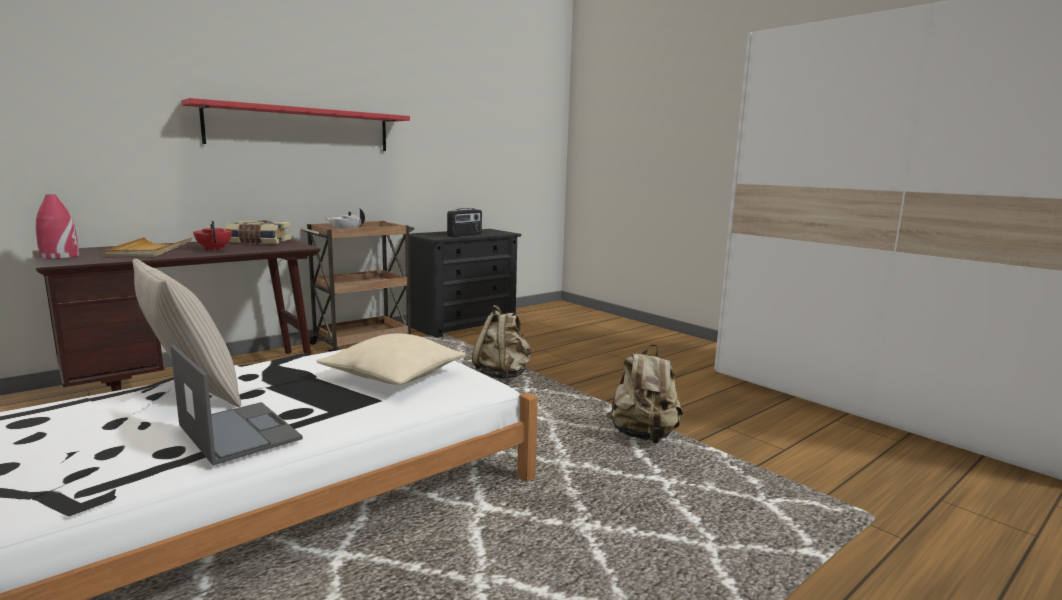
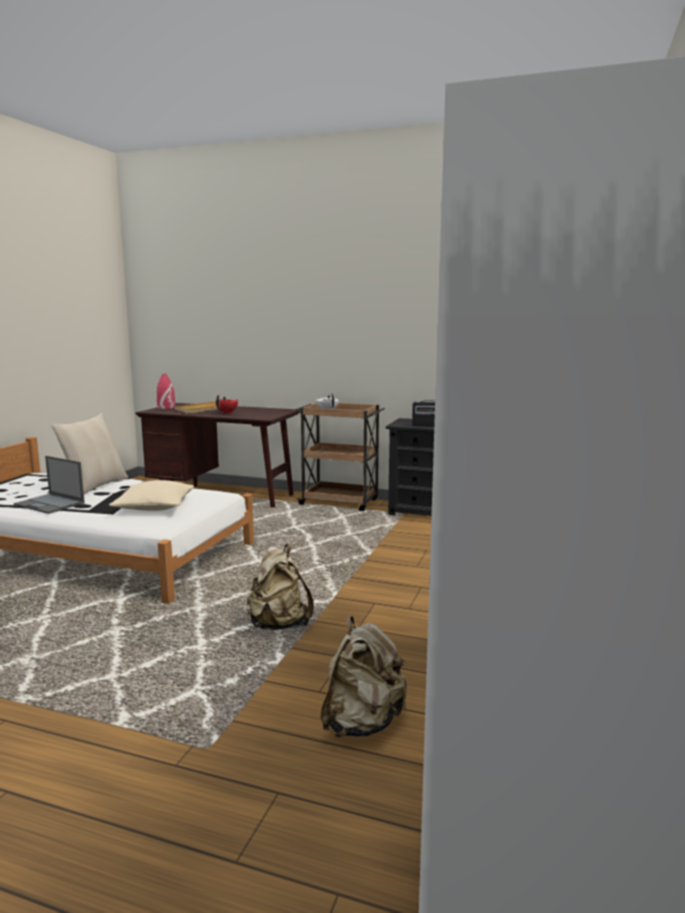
camera: 60 degrees right, 0 degrees up
(238, 432) = (50, 504): laptop -> laptop turned 105 degrees clockwise
(259, 242) = (268, 411): book -> none
(301, 128) = (319, 329): red shelf -> none
(502, 375) = (341, 553): beige backpack -> beige backpack (362, 723)

